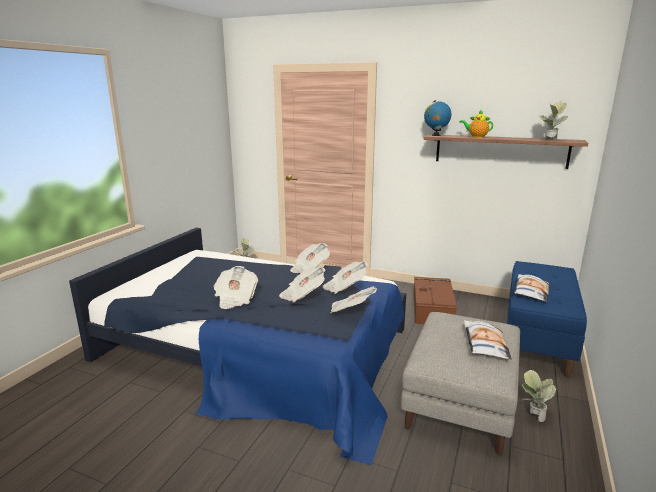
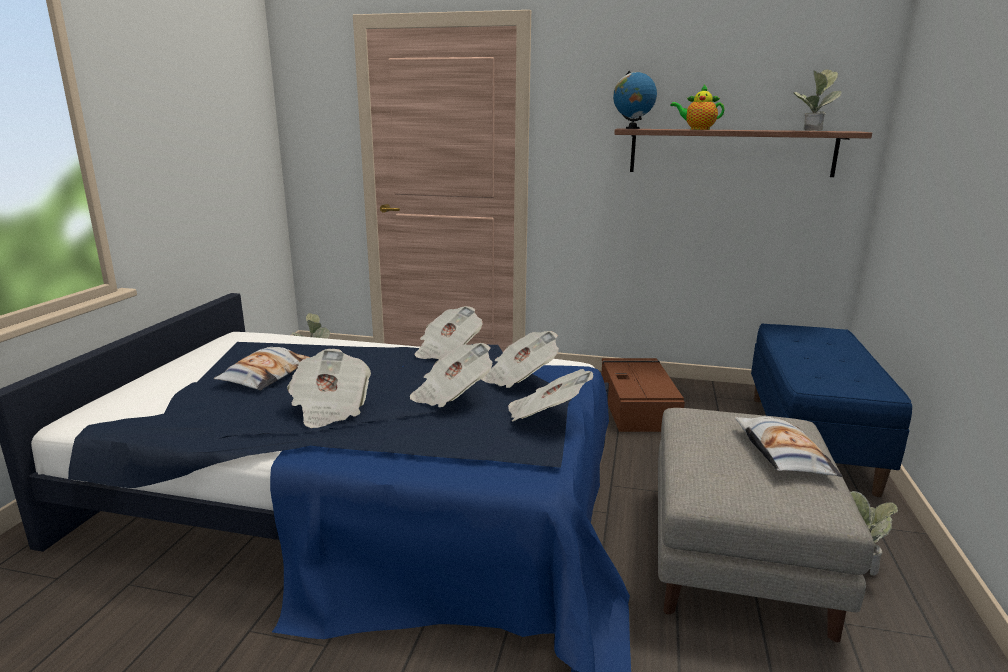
camera: 10 degrees left, 0 degrees up
(530, 291) = (807, 366): pillow -> pillow (266, 375)

